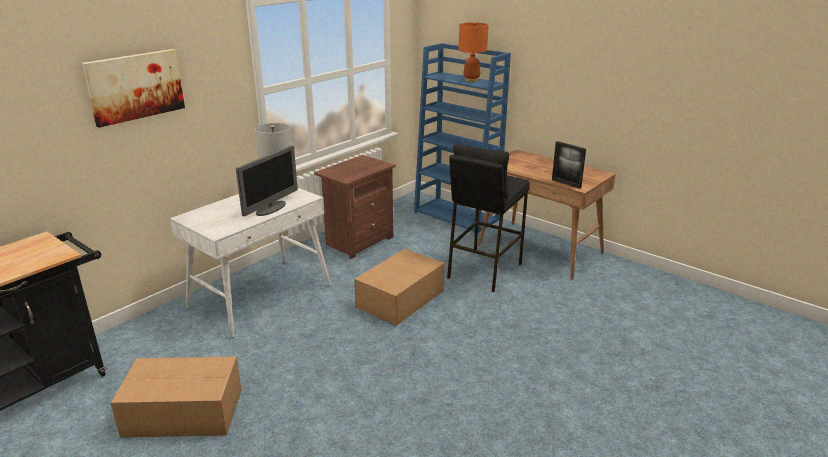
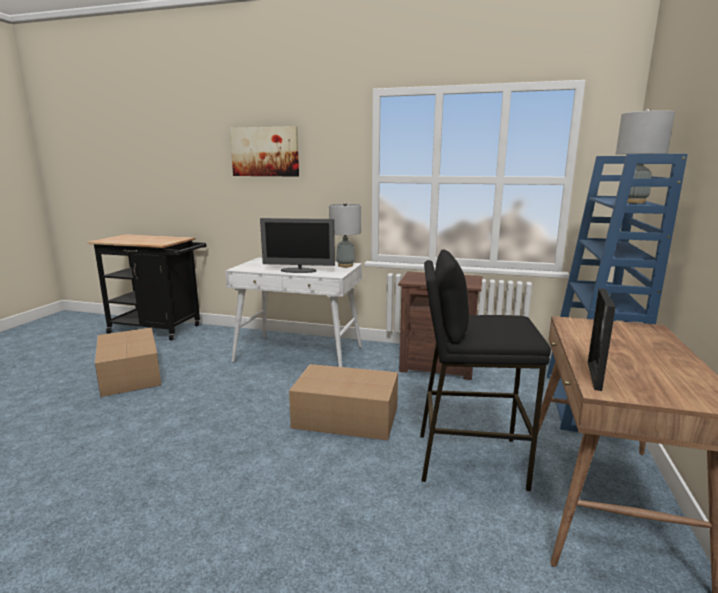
camera: 65 degrees right, 10 degrees down
(471, 80) = (633, 202): orange table lamp -> grey table lamp

